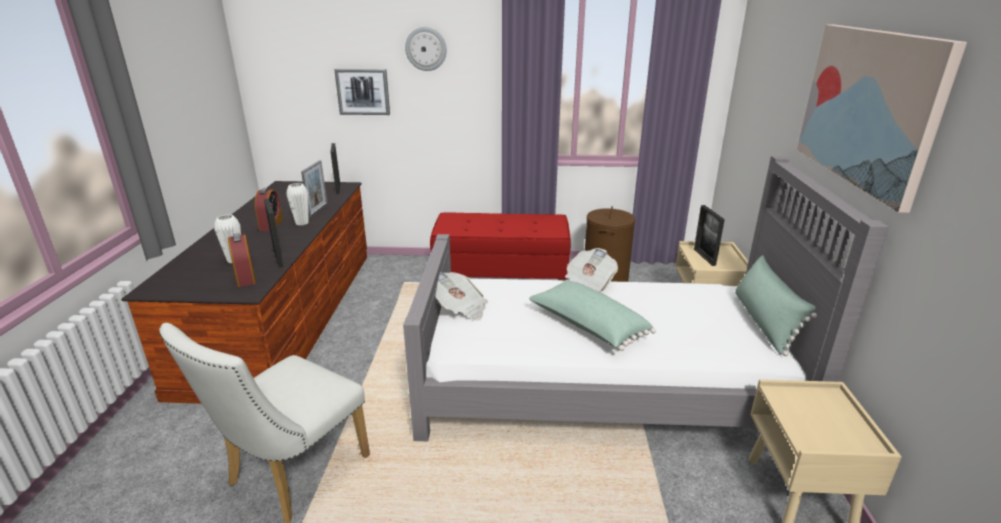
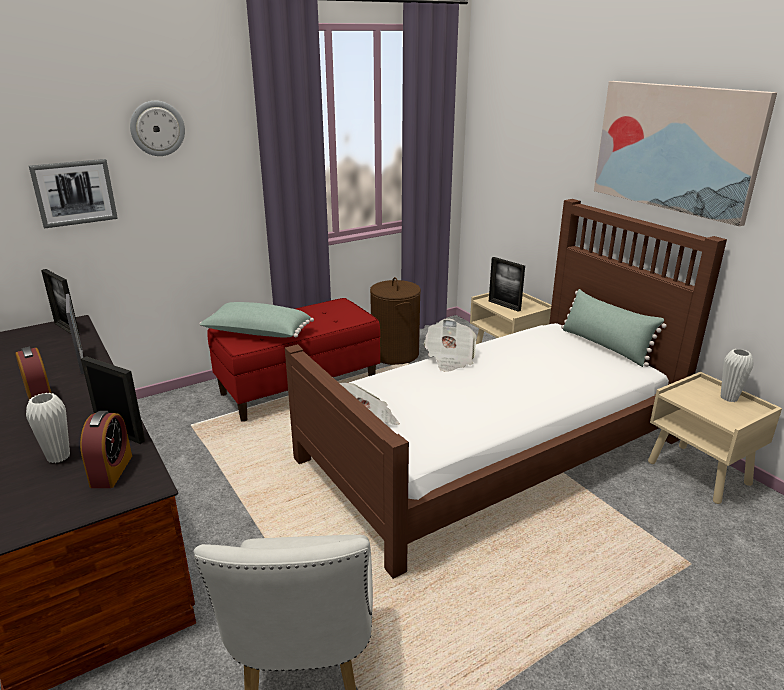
camera: 35 degrees left, 0 degrees up
(245, 277) = (111, 471): alarm clock -> alarm clock turned 60 degrees clockwise
(302, 223) = (84, 383): white vase -> white vase (729, 398)
(587, 327) = (496, 395): green pillow -> green pillow (257, 334)
(601, 382) = (492, 449): grey bed -> brown bed

